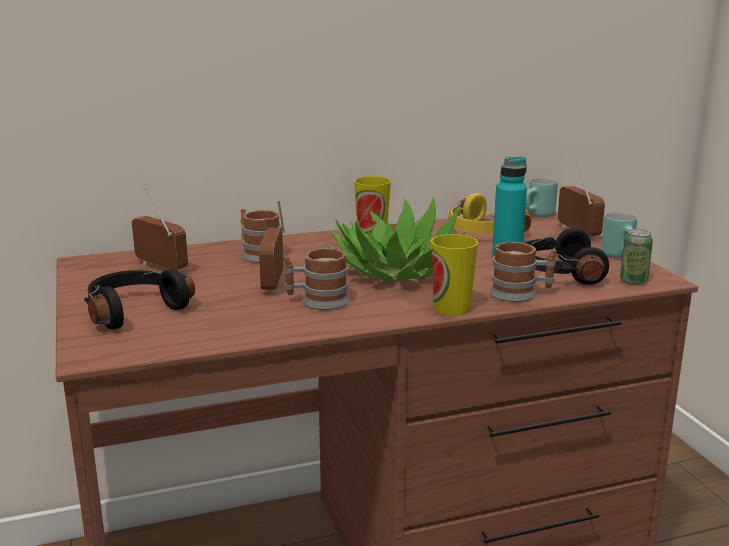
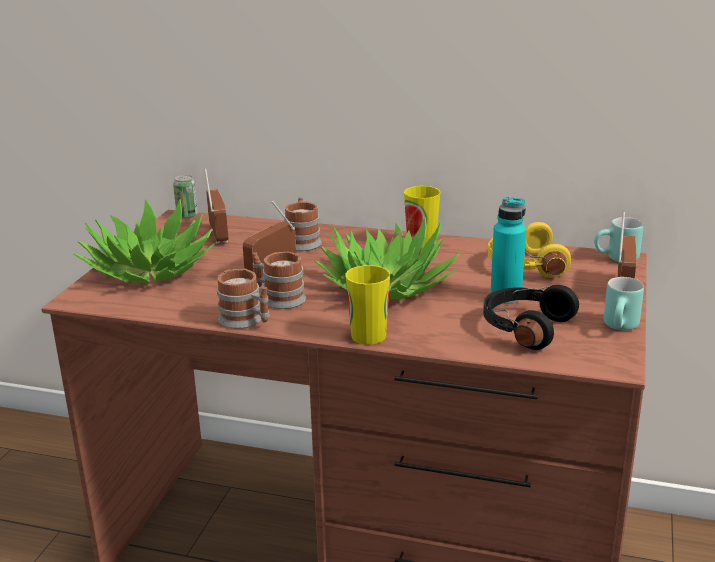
camera: 35 degrees right, 5 degrees up
(133, 310) = (149, 269): black headphones -> potted plant
(521, 294) = (450, 339): mug -> mug (246, 321)
(633, 281) = (583, 358): can -> can (187, 215)

